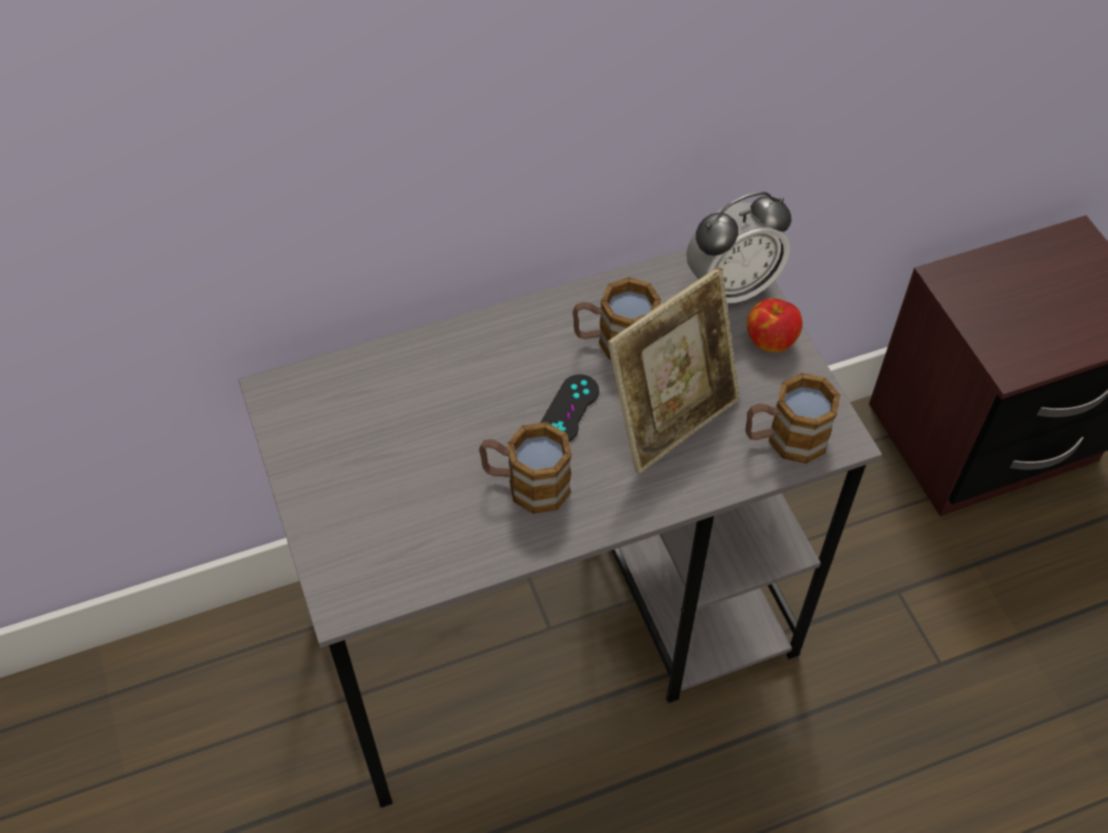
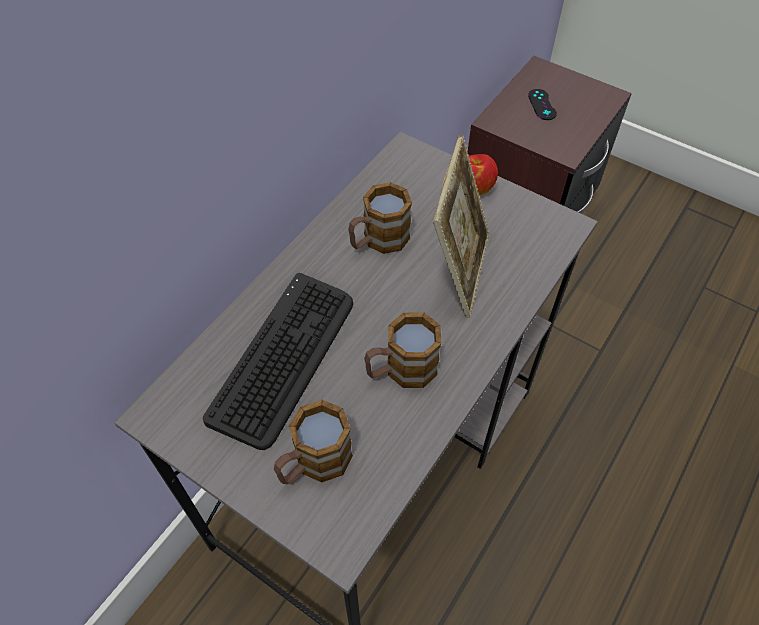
camera: 35 degrees left, 0 degrees up
(426, 408) = (284, 358): none -> keyboard
(569, 409) = (386, 301): black game controller -> black game controller (542, 105)
(732, 287) = (422, 168): alarm clock -> none
(784, 439) = (536, 243): mug -> mug (314, 463)

